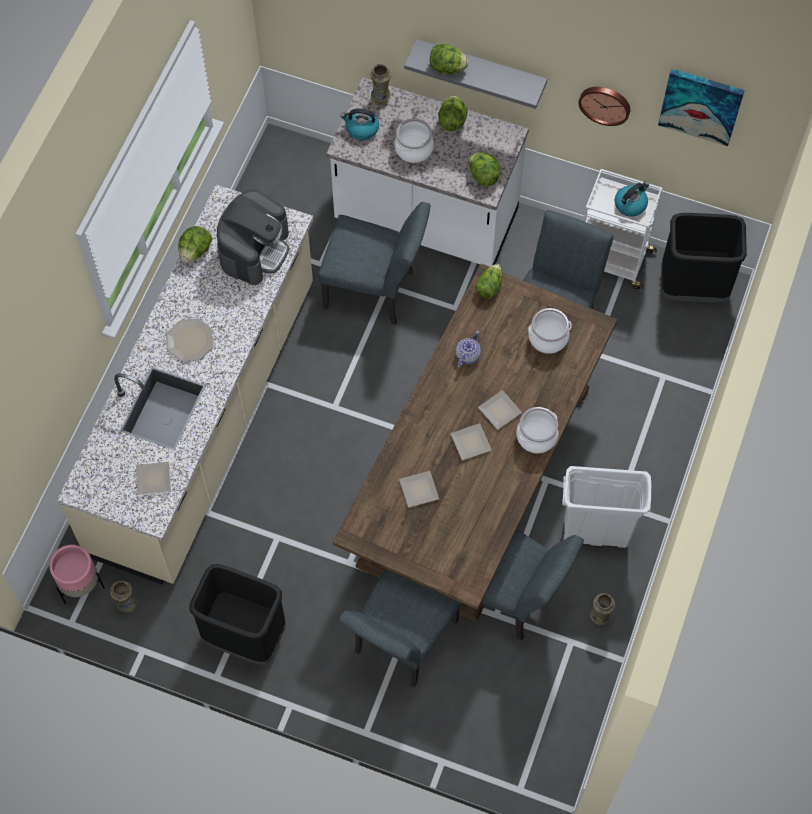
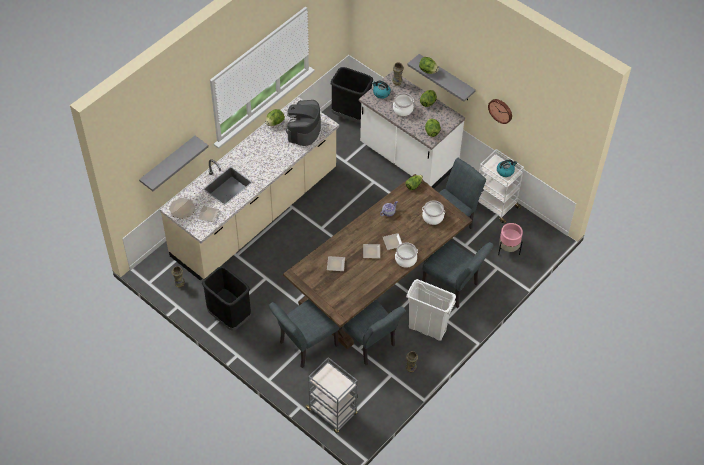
camera: 20 degrees right, 10 degrees down
(44, 412) = (168, 163): none -> grey shelf
(81, 585) = (161, 268): pink planter -> pink planter (508, 250)
(190, 340) = (254, 160): plate -> plate (182, 208)
(254, 249) = (303, 130): coffee machine -> coffee machine turned 150 degrees clockwise
(376, 291) = (366, 182): grey chair -> grey chair (453, 287)
(502, 751) = (332, 412): none -> grey cart
(693, 287) = (532, 231): black trash can -> black trash can (351, 115)
(701, 105) = (543, 120): picture -> none

